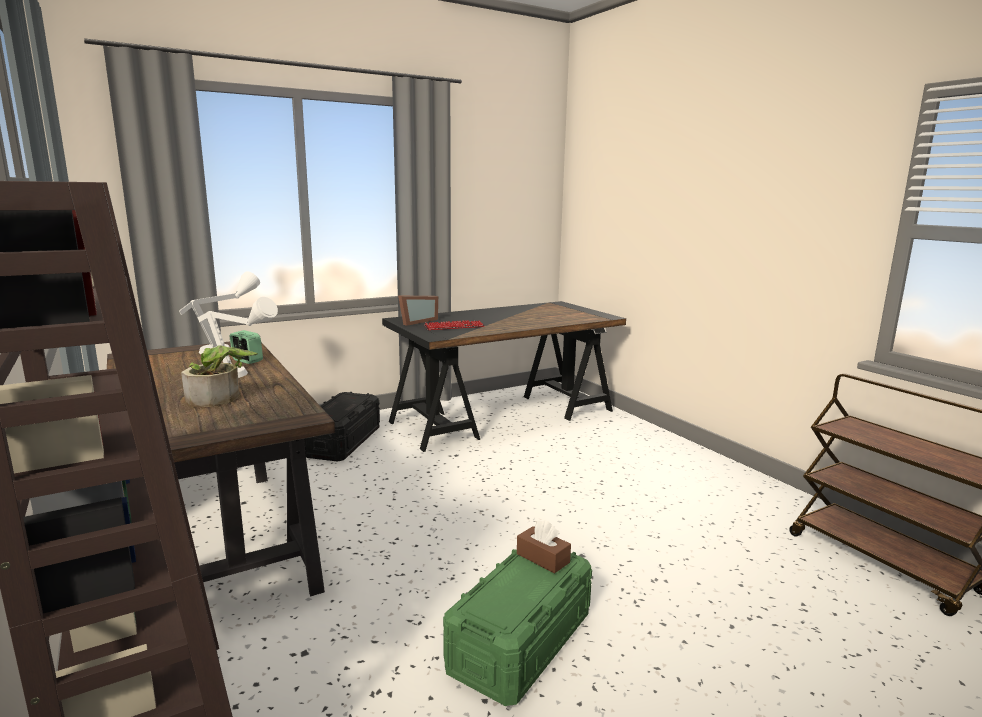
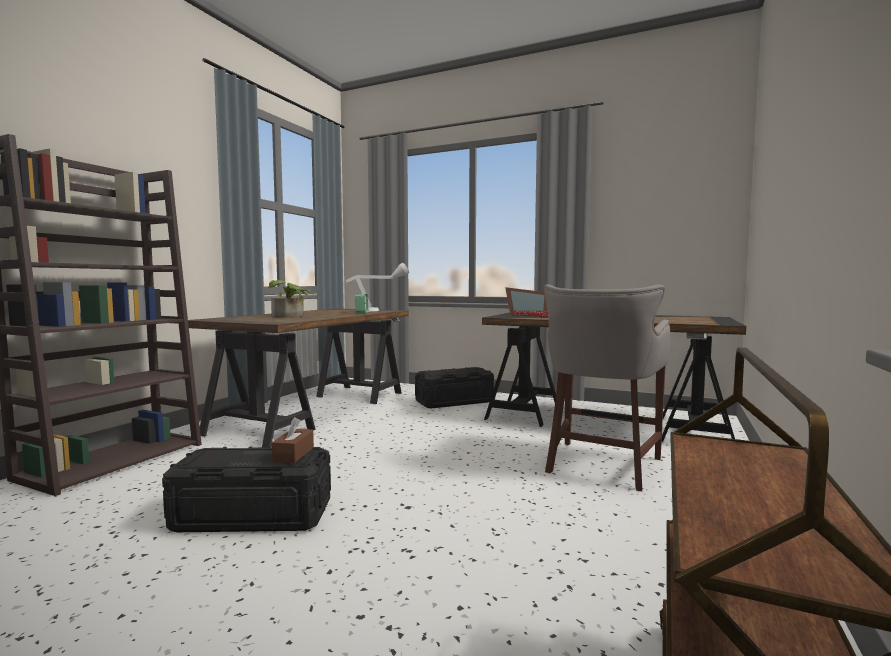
camera: 55 degrees right, 10 degrees down
(241, 377) = (330, 315): white table lamp -> none
(520, 642) = (253, 515): green storage box -> black storage box
(587, 457) = (601, 465): none -> grey stool

